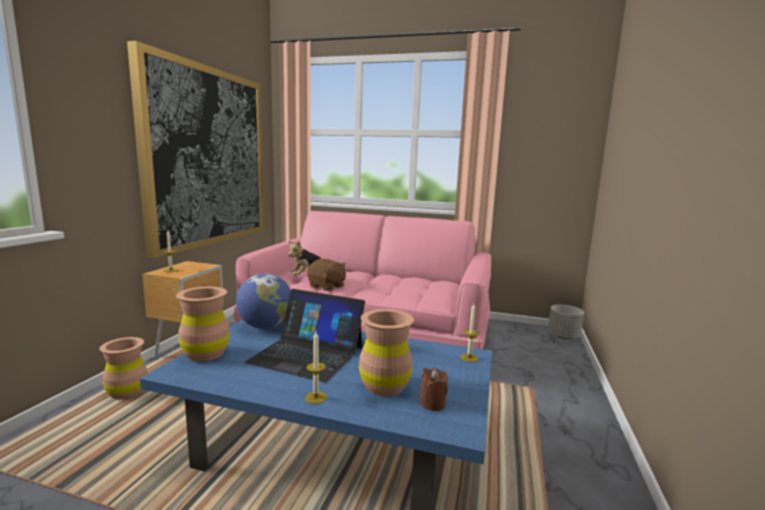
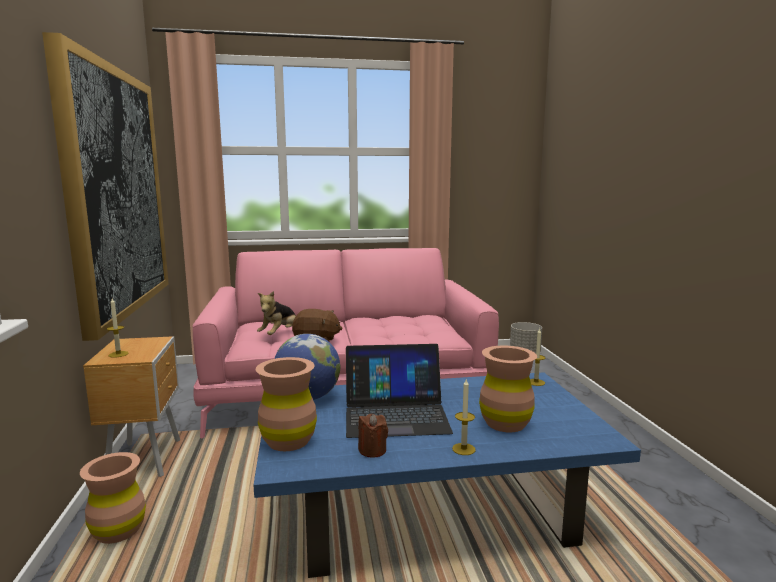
camera: 25 degrees left, 0 degrees up
(432, 403) = (560, 426): brown candle -> brown candle (372, 450)

